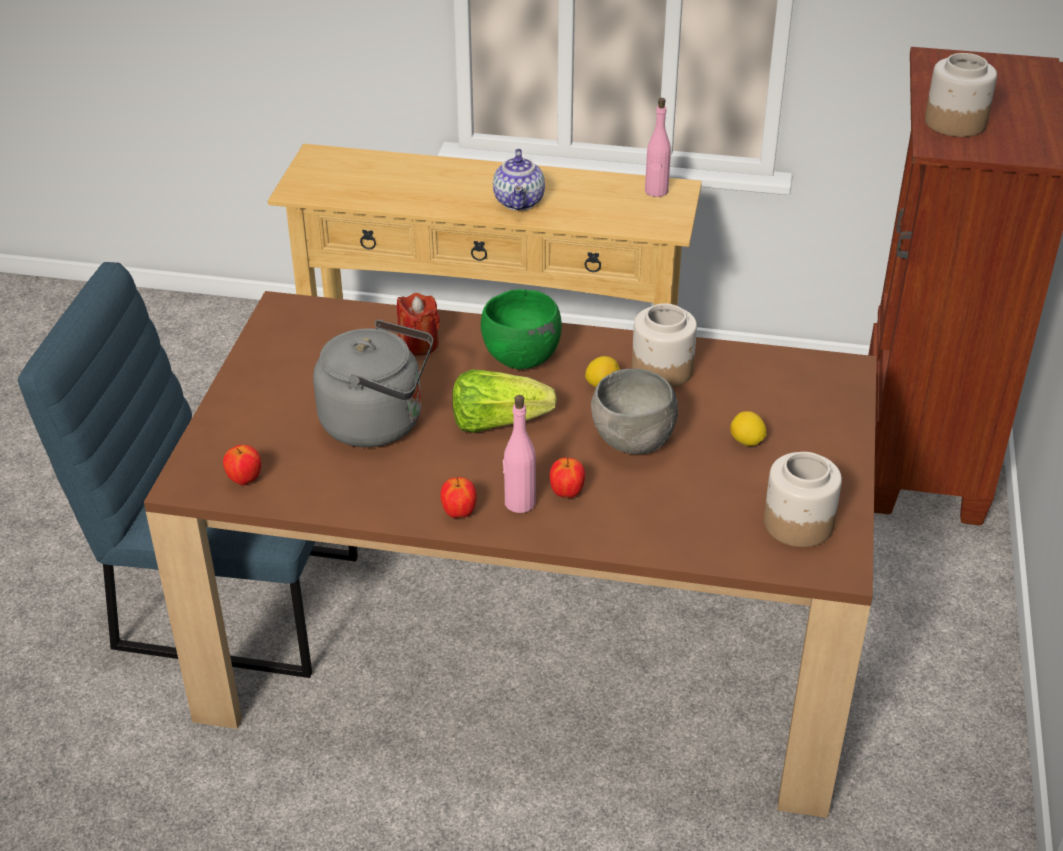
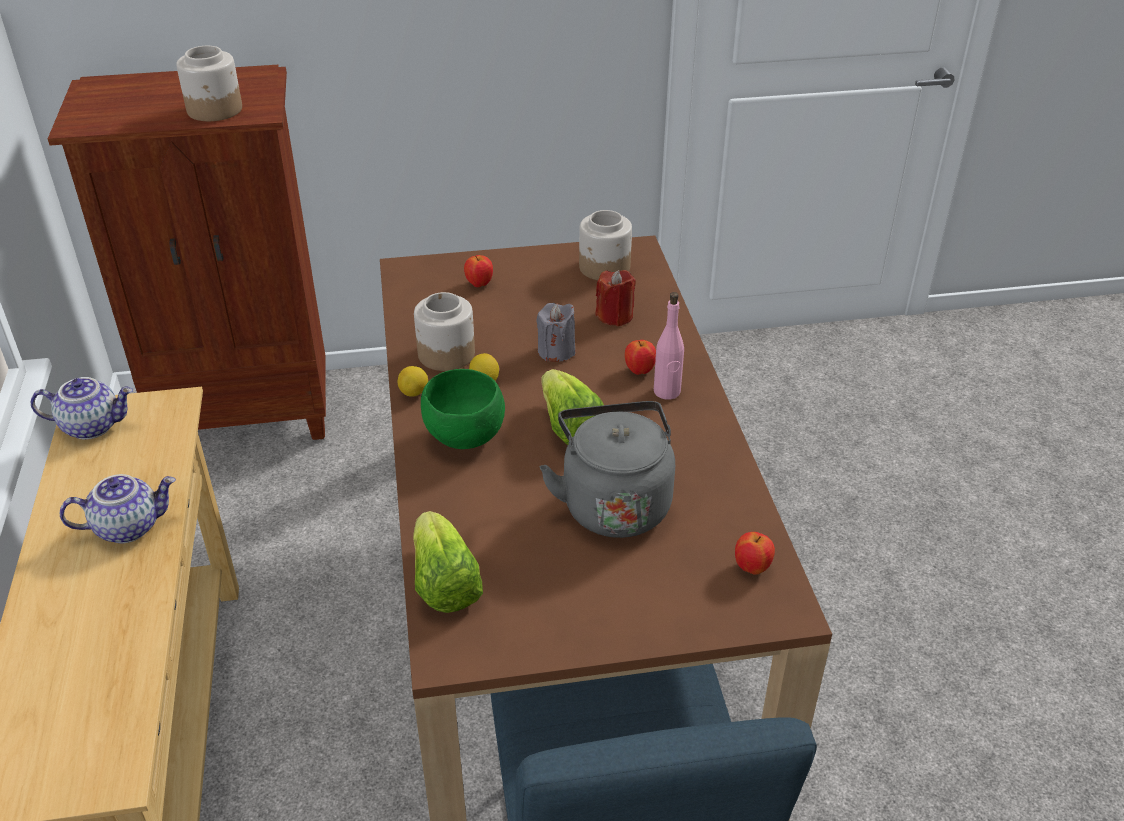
camera: 110 degrees left, 0 degrees up
(351, 318) = (444, 583): none -> lettuce
(418, 344) = (471, 514): red candle -> red candle (615, 316)
(459, 513) = (701, 420): apple -> apple (479, 284)
(632, 443) = (556, 351): grey bowl -> grey candle
(656, 191) = (92, 425): pink bottle -> teapot
(746, 442) = (524, 299): lemon -> lemon (414, 393)

